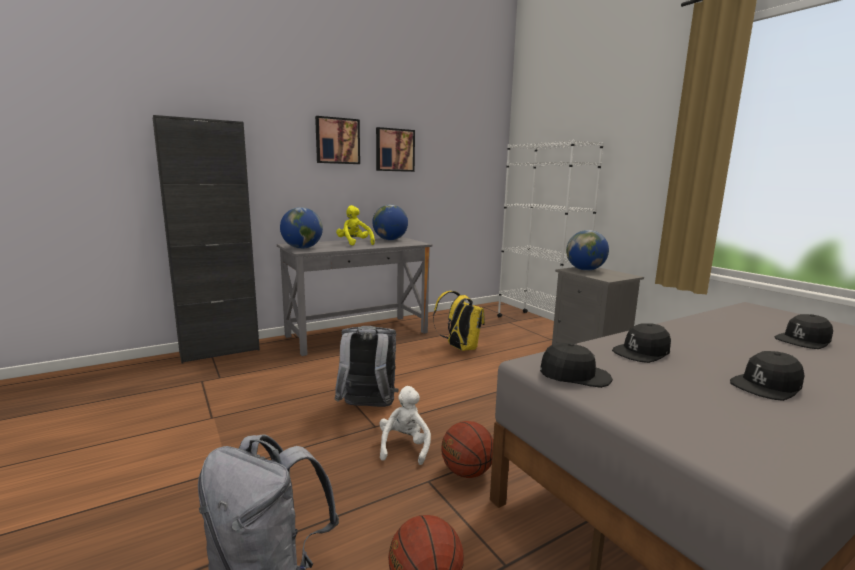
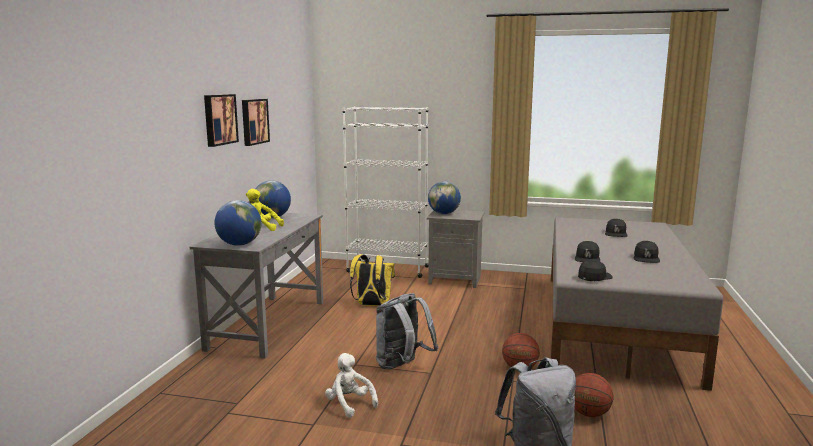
camera: 45 degrees left, 0 degrees up
(219, 351) = (170, 388): black cabinet -> none
(404, 447) = (469, 373): white plush toy -> white plush toy (349, 404)

